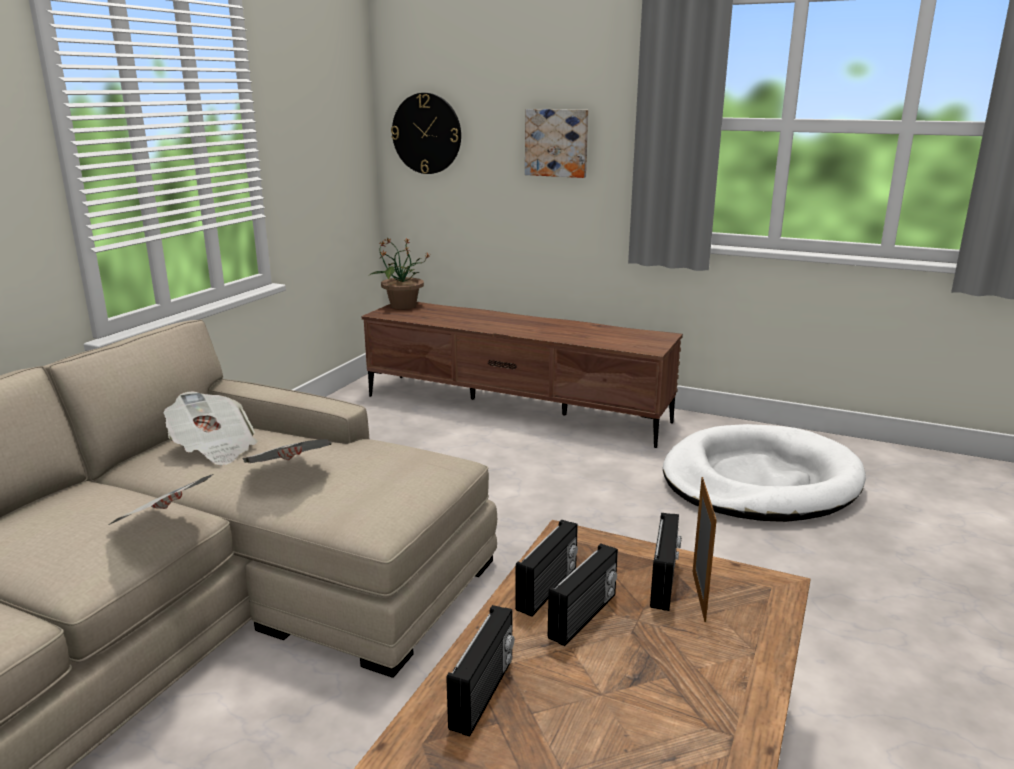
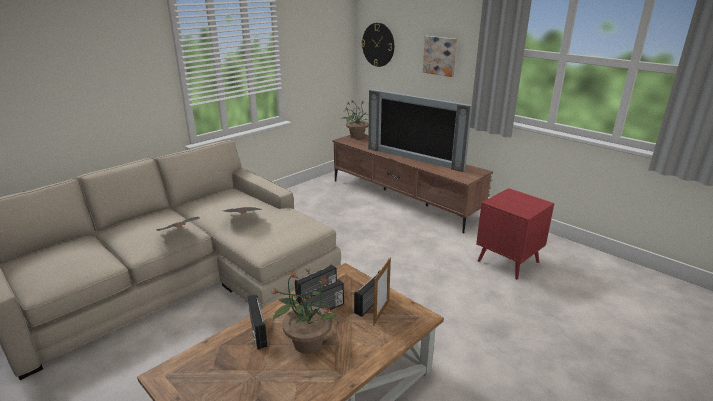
camera: 20 degrees right, 5 degrees up
(214, 449) = (222, 202): newspaper -> none
(484, 693) = (257, 332): radio -> radio turned 120 degrees clockwise
(539, 327) = (416, 158): none -> television
(608, 688) = (307, 342): none -> potted plant
(759, 481) = (508, 262): white dog bed -> red side table

